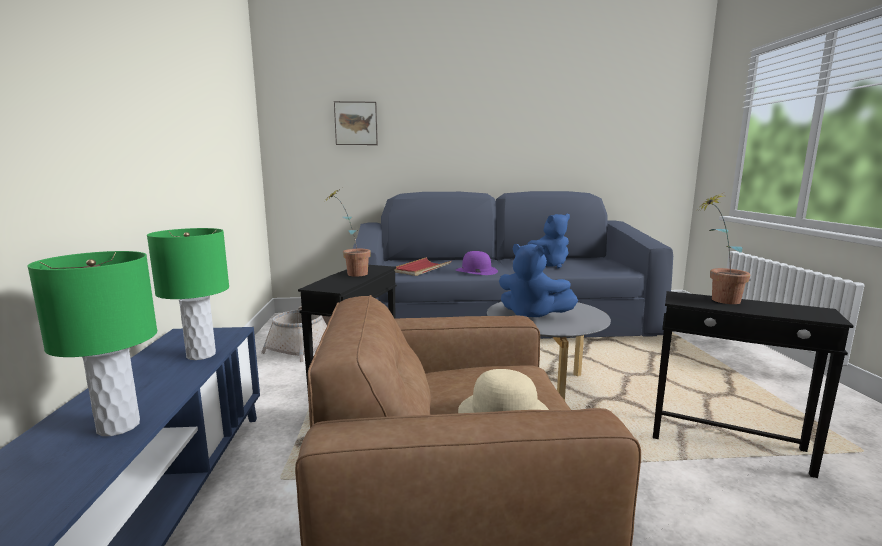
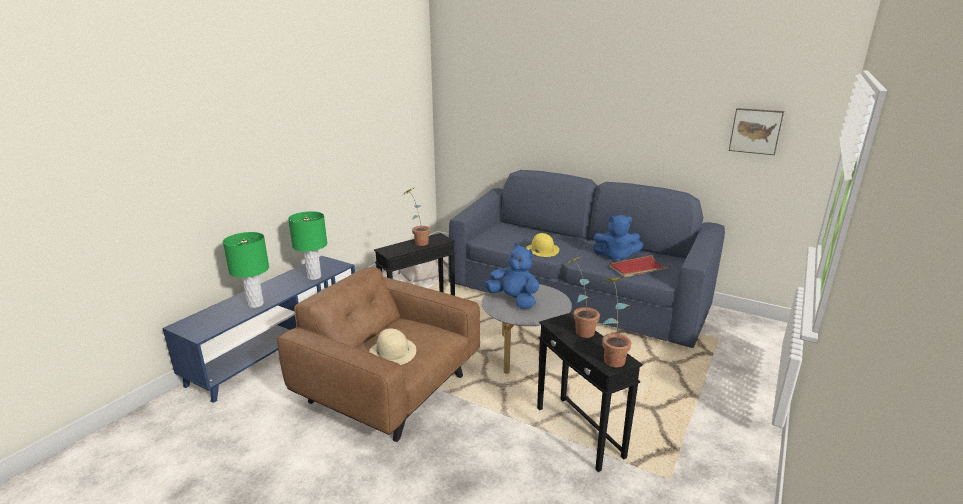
camera: 35 degrees right, 10 degrees up
(356, 123) = (495, 108): picture -> picture (755, 131)
(421, 269) = (508, 238): red tray -> red tray (638, 268)
(476, 271) = (542, 250): purple hat -> yellow hat
(532, 315) = (514, 300): blue plush toy -> blue plush toy turned 150 degrees clockwise
(804, 311) = (612, 357): none -> potted plant

